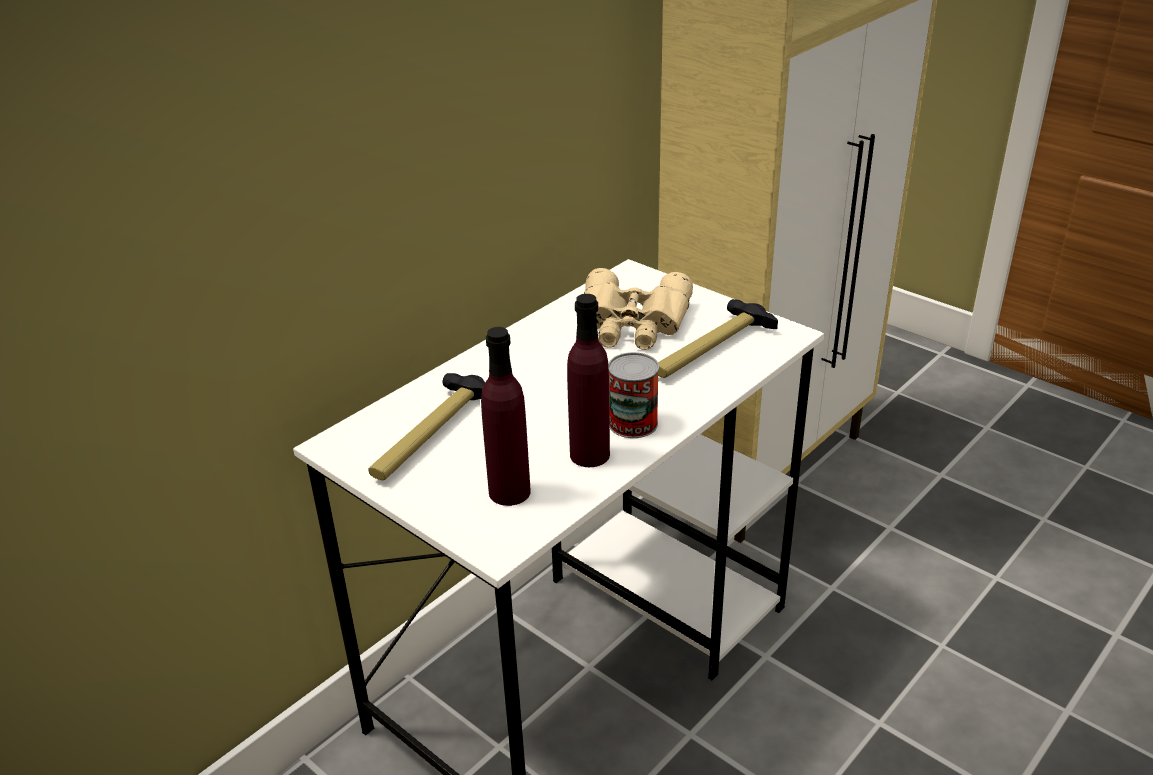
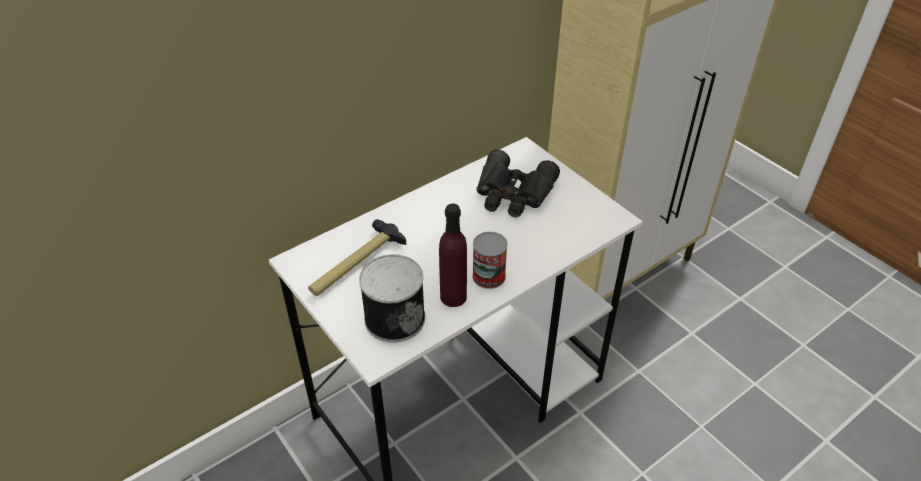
camera: 10 degrees right, 10 degrees up
(509, 492) = (394, 317): purple bottle -> can
(633, 324) = (513, 193): beige binoculars -> black binoculars
(711, 350) = (559, 224): hammer -> none

